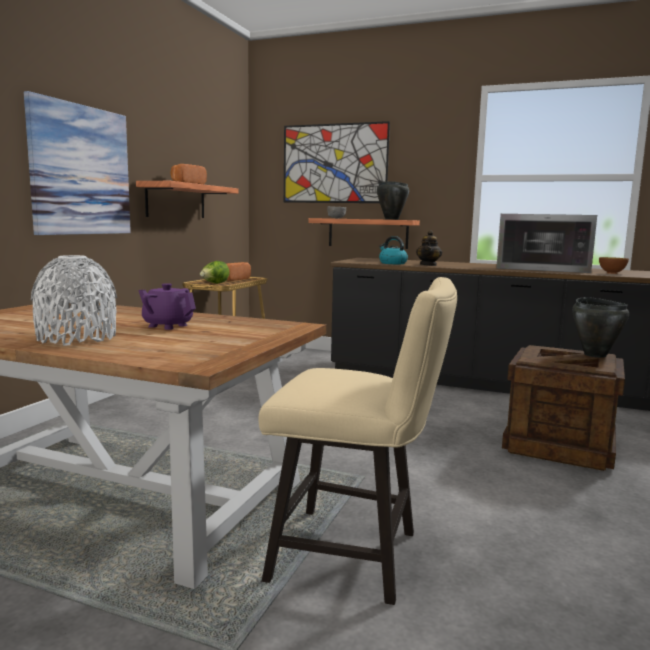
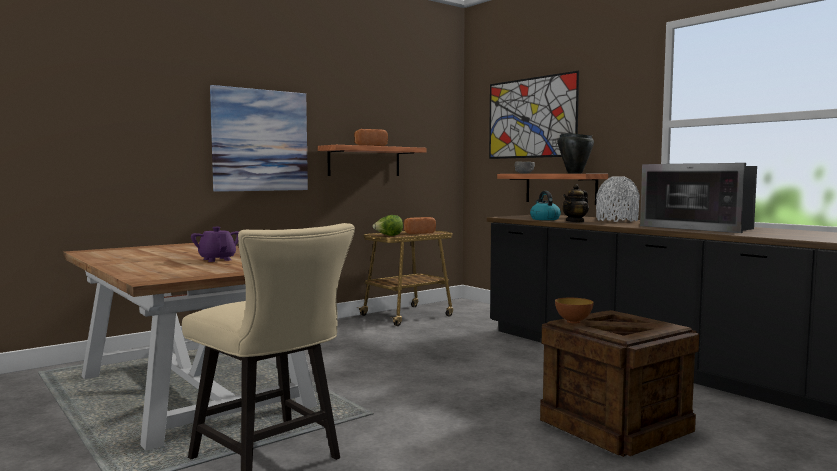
camera: 30 degrees right, 5 degrees down
(77, 338) = (140, 262): white vase -> white vase (617, 220)
(595, 355) = (659, 325): black cooking pot -> none
(612, 273) = (772, 234): bowl -> bowl (573, 322)

